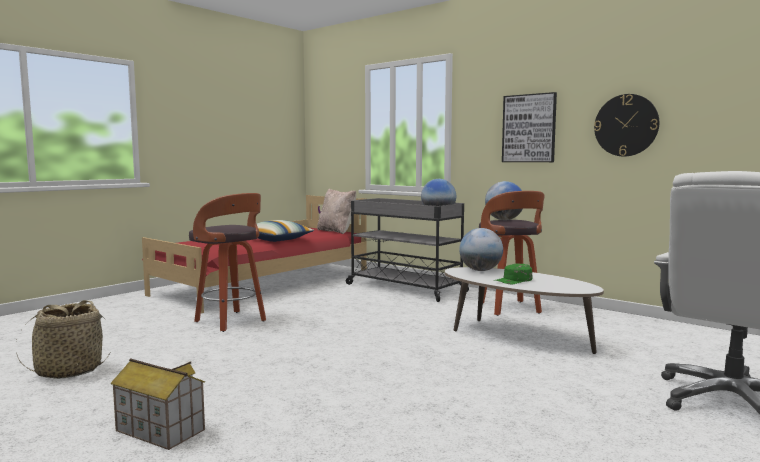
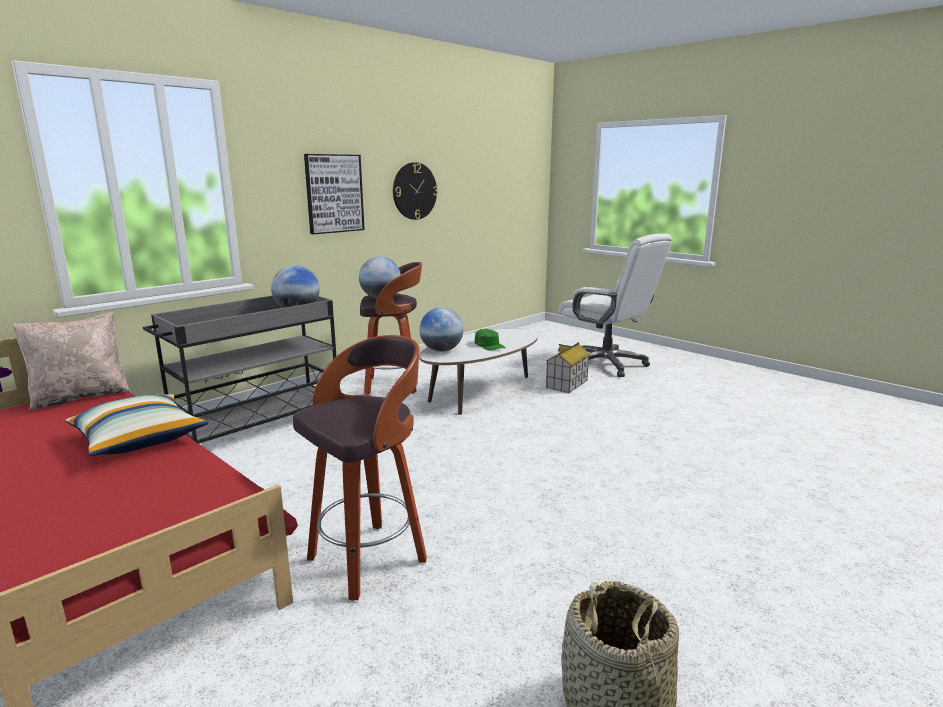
camera: 85 degrees left, 10 degrees up
(159, 430) = (756, 563): toy house -> toy house (567, 384)

